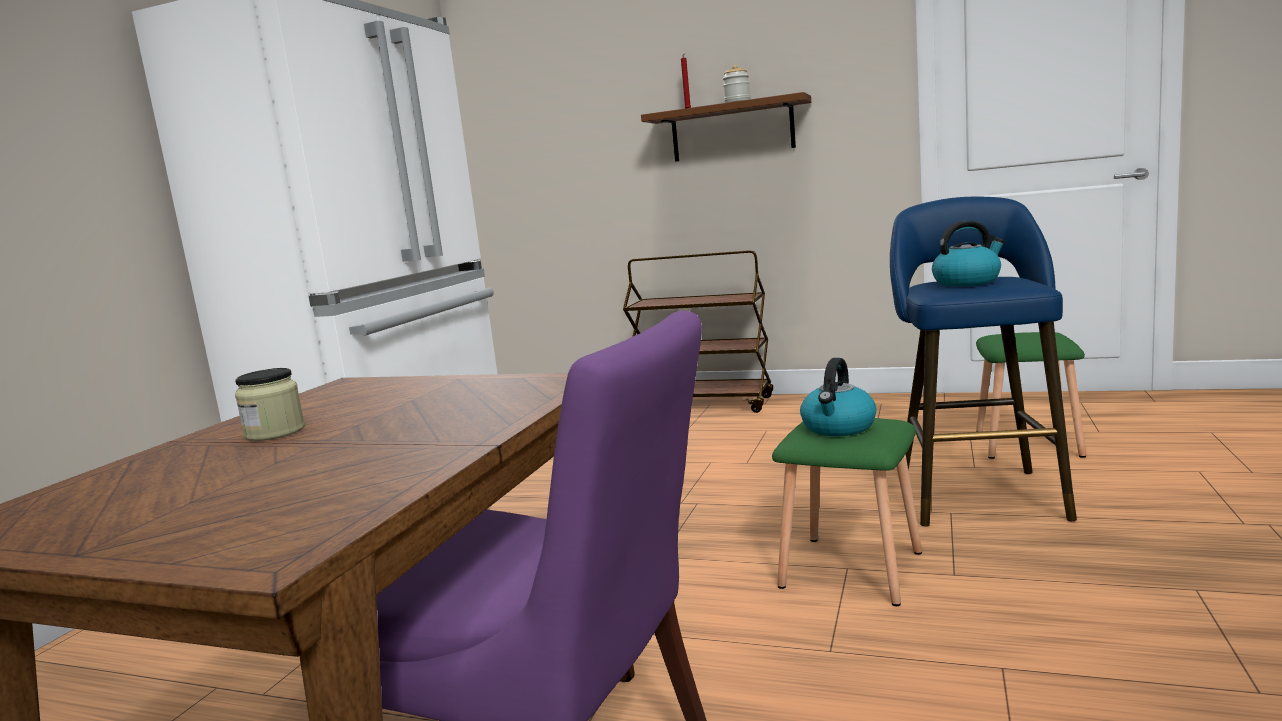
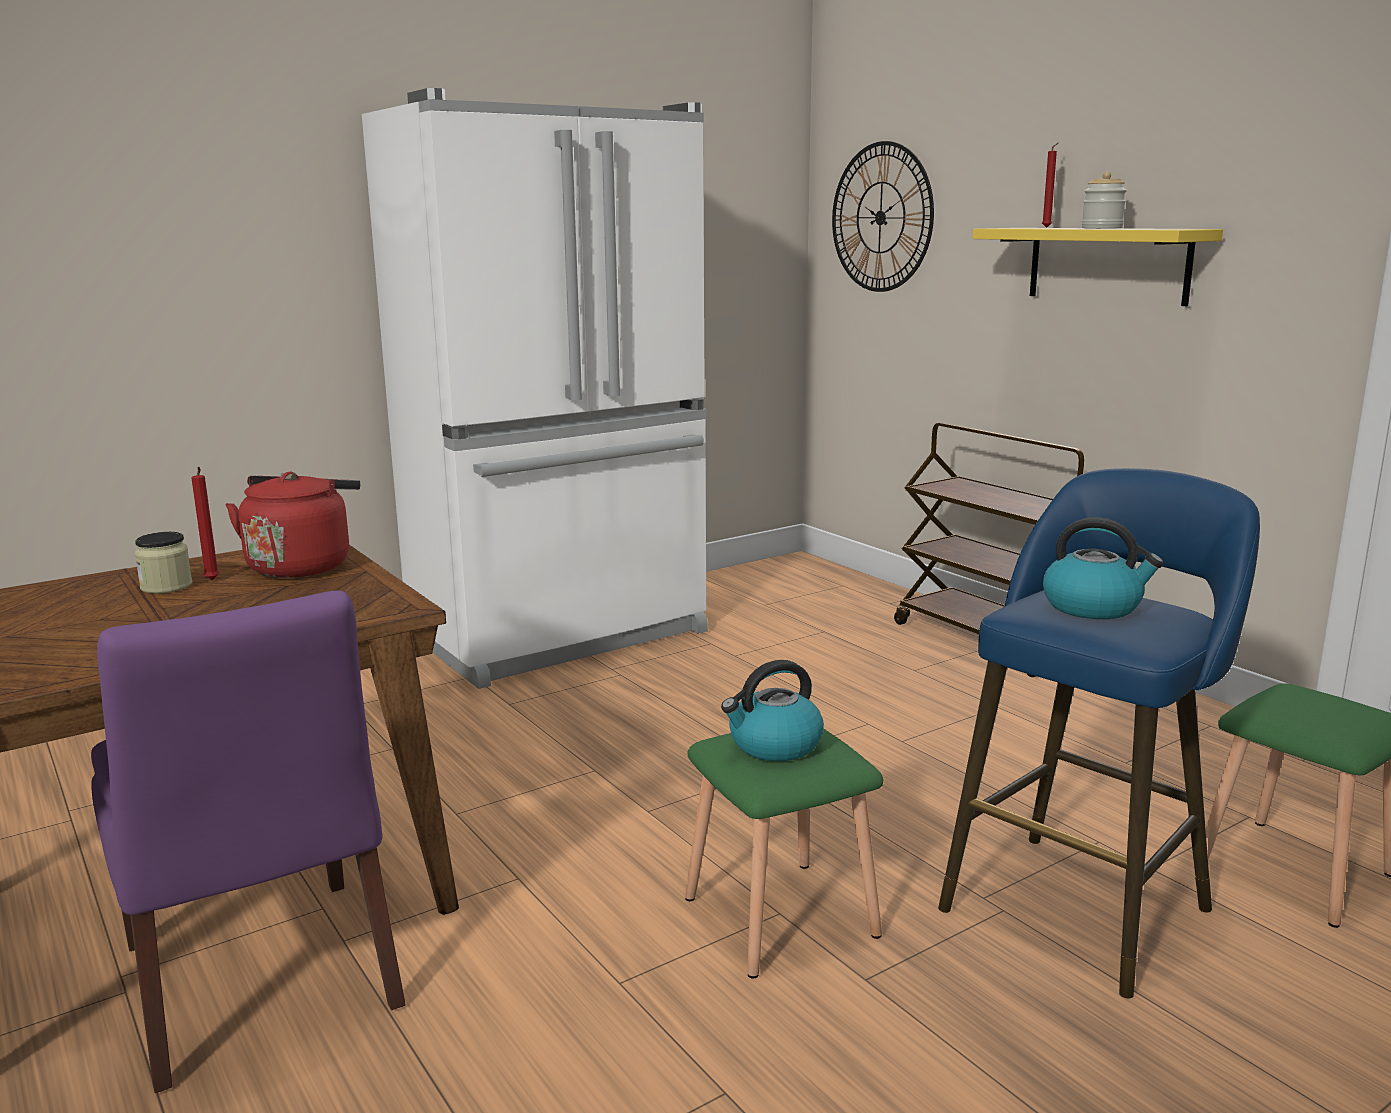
camera: 35 degrees right, 5 degrees up
(317, 418) = (212, 581): none -> red candle
(381, 391) = (302, 566): none -> red kettle
(533, 126) = (881, 217): none -> wall clock
(732, 130) = (1107, 264): brown shelf -> yellow shelf

